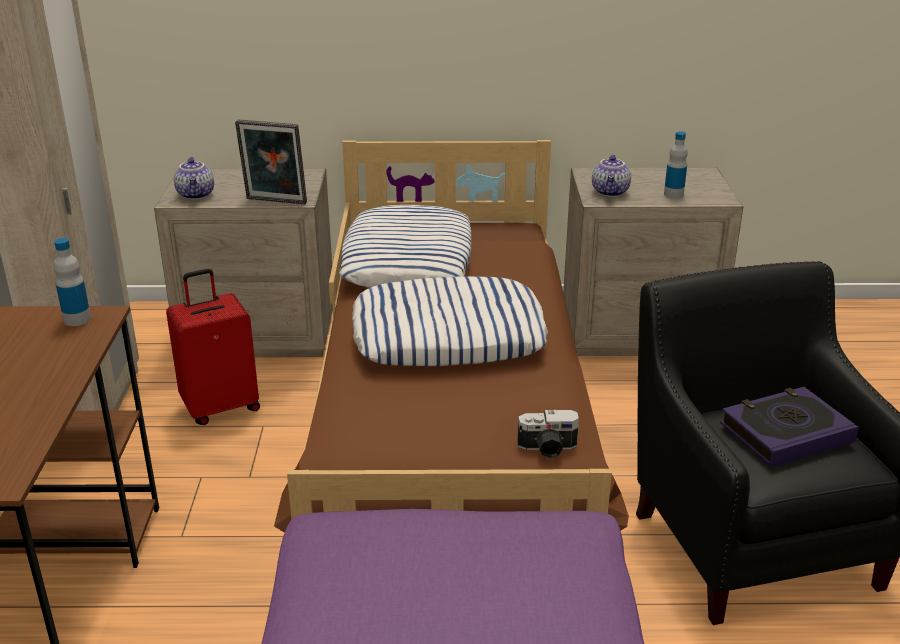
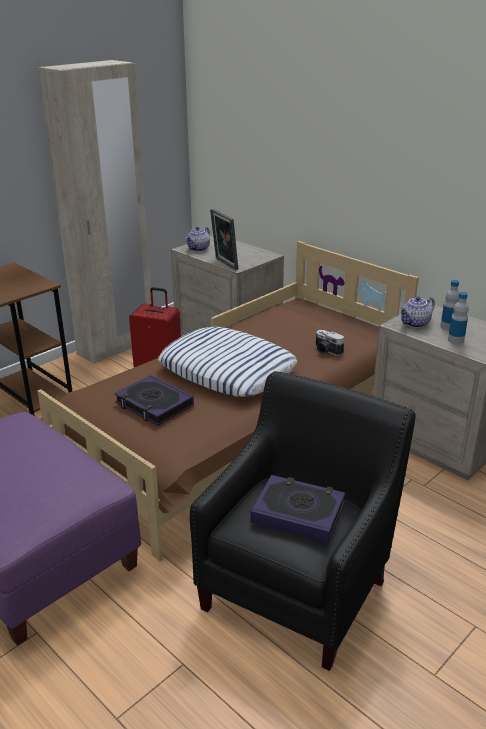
camera: 45 degrees right, 0 degrees up
(77, 319) = (34, 282): bottle -> bottle (448, 327)
(408, 260) = (282, 325): pillow -> none
(445, 415) = (154, 405): none -> book
(547, 448) = (166, 445): camera -> camera (326, 351)

